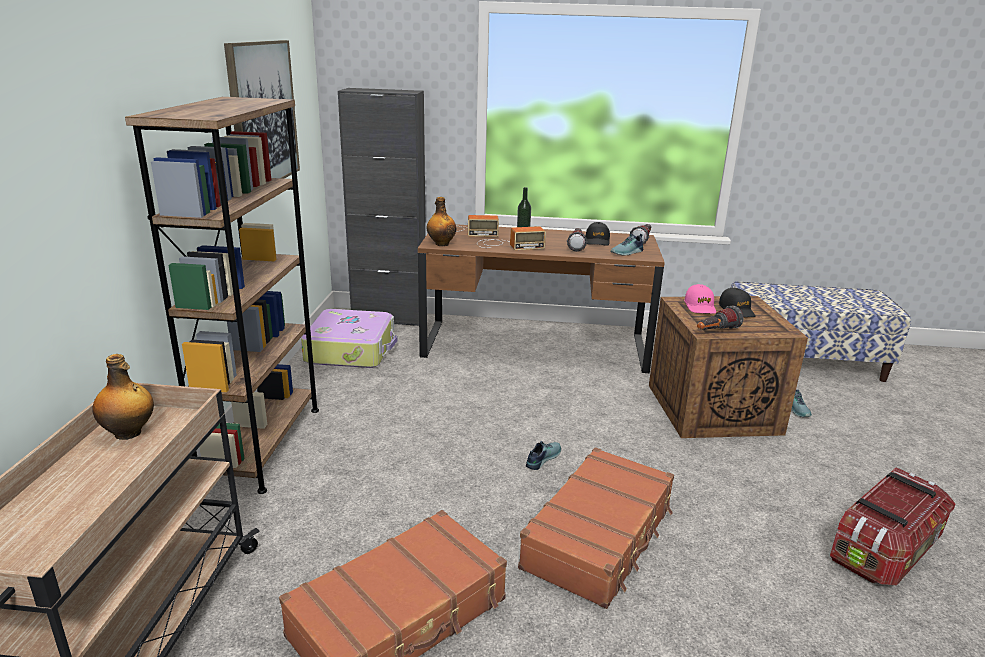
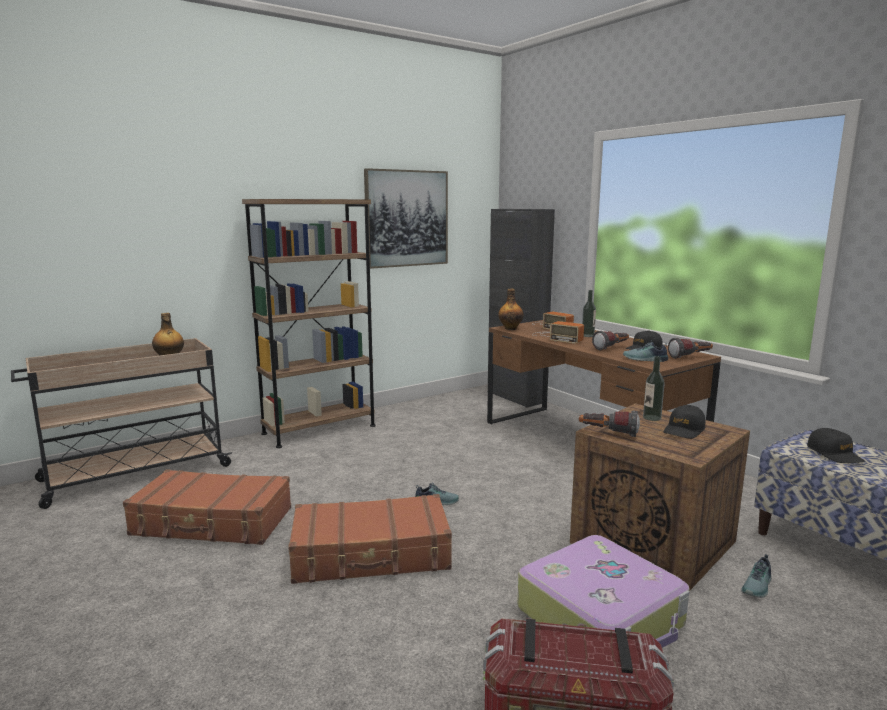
camera: 50 degrees right, 10 degrees down
(351, 350) = (455, 406): suitcase -> suitcase (602, 617)
(700, 306) = (652, 418): pink cap -> bottle
(779, 296) = (834, 454): none -> black cap

